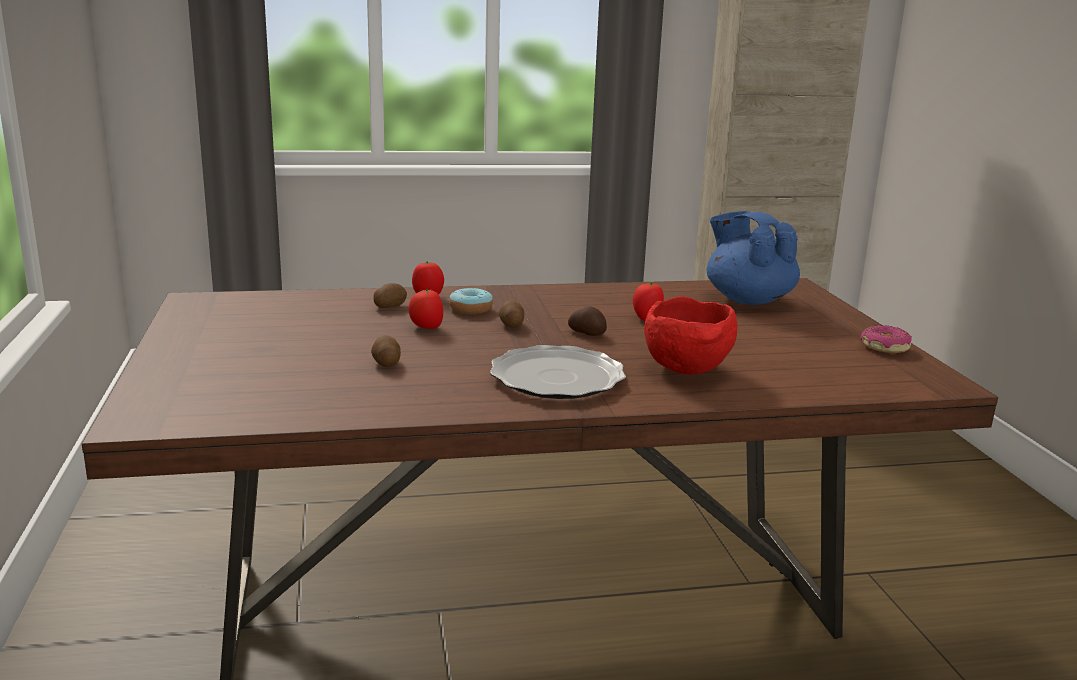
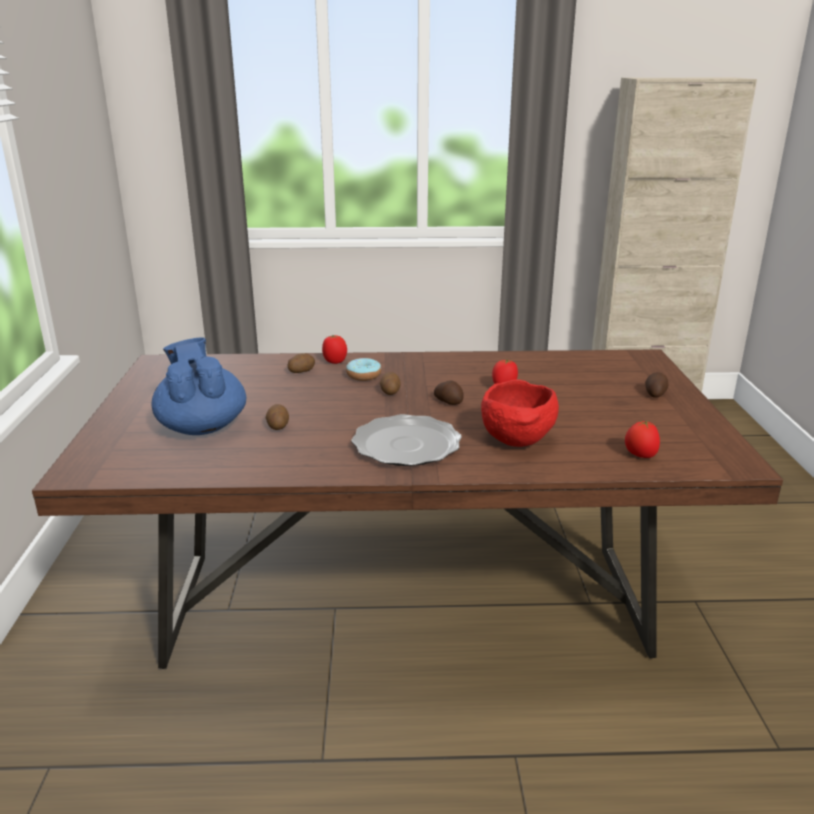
camera: 10 degrees right, 5 degrees up
(426, 328) = (321, 393): tomato -> tomato (640, 456)
(748, 299) = (599, 371): blue teapot -> blue teapot (202, 427)
(821, 320) = (655, 393): none -> potato
(884, 347) = (700, 424): donut -> none

